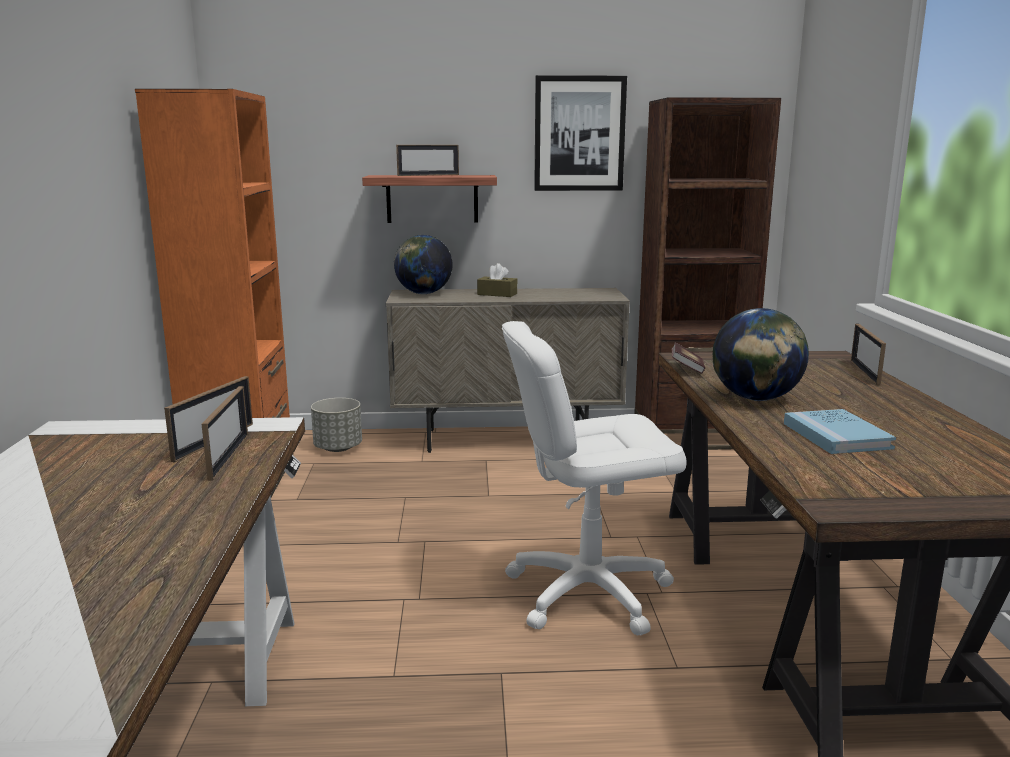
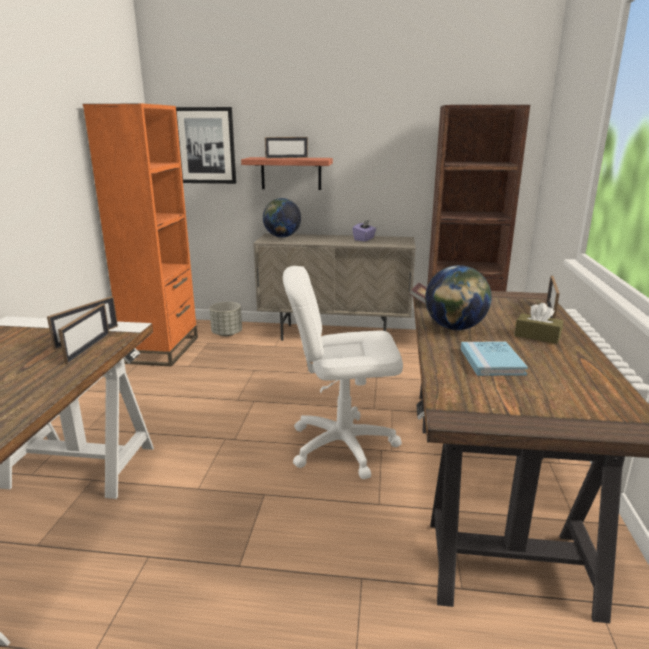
camera: 10 degrees right, 5 degrees up
(497, 294) = (329, 239): brown tissue box -> brown tissue box (537, 336)
(548, 292) = (364, 239): none -> purple tissue box
(579, 134) = (391, 129): picture -> picture (205, 146)

